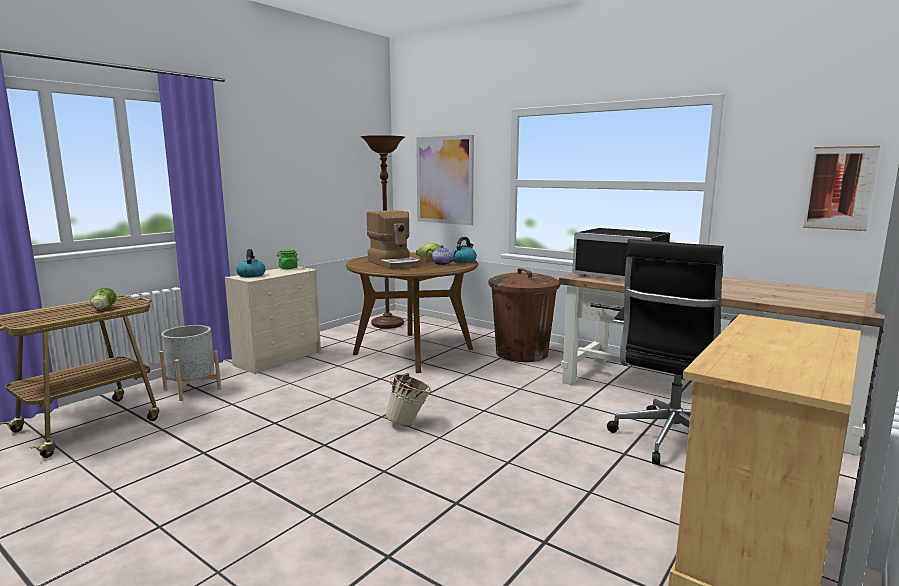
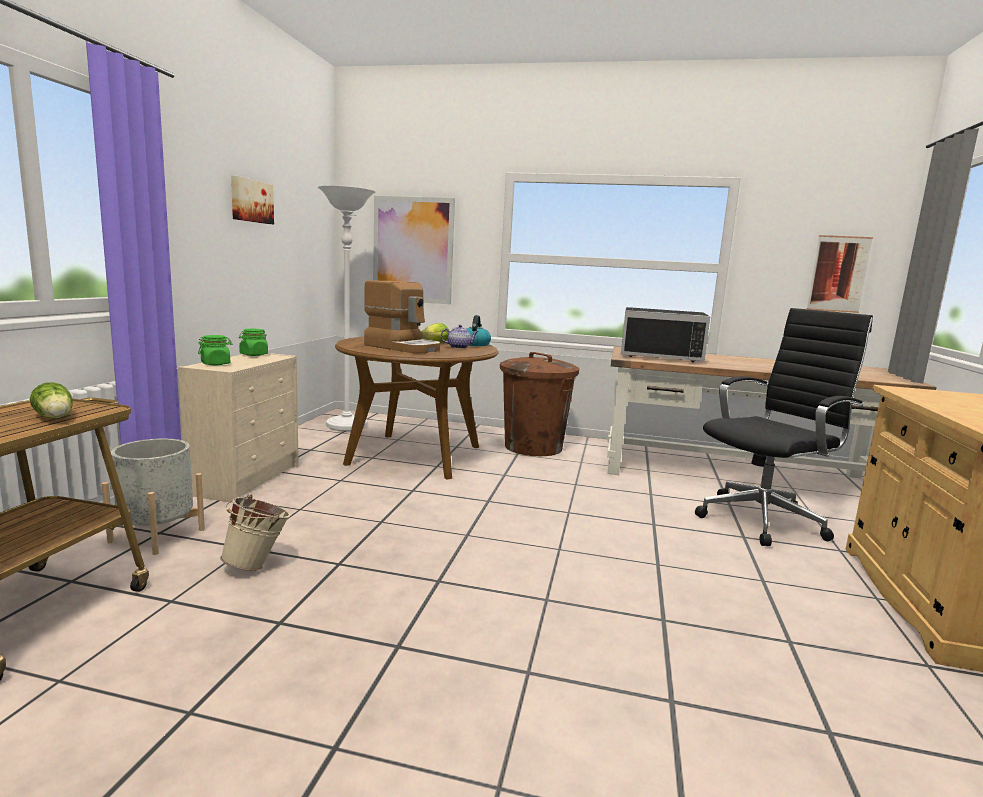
camera: 25 degrees left, 0 degrees up
(251, 275) = (216, 364): kettle -> green jar
(302, 154) = (251, 201): none -> picture
(387, 324) = (346, 426): brown floor lamp -> white floor lamp
(409, 423) = (507, 538): beige bucket -> beige bucket (258, 565)
(669, 442) = (764, 519): black office chair -> black office chair turned 135 degrees counterclockwise

